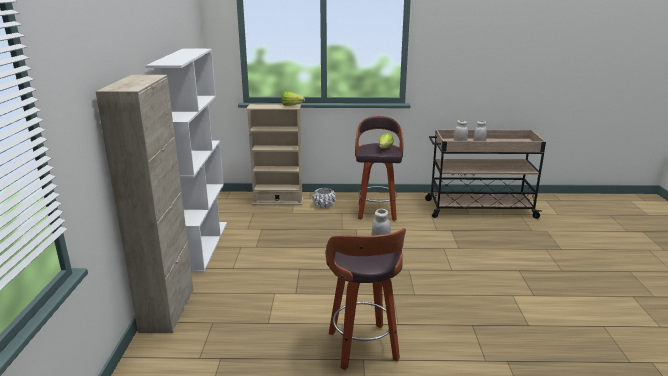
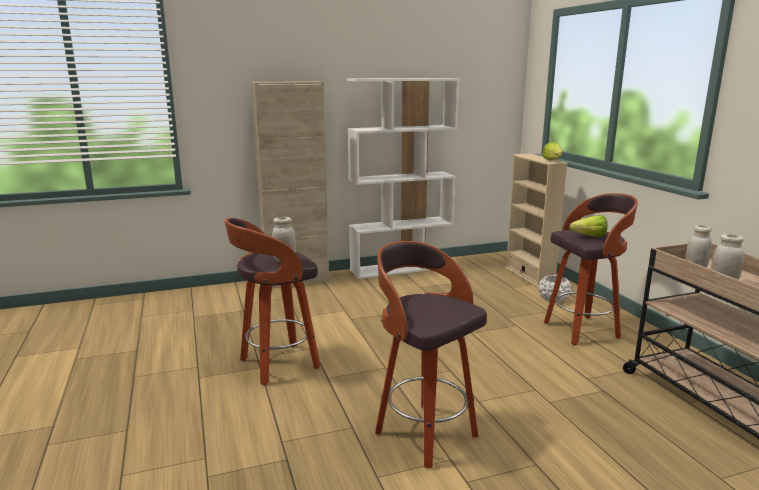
camera: 70 degrees right, 5 degrees down
(484, 298) = (423, 433): none -> stool

